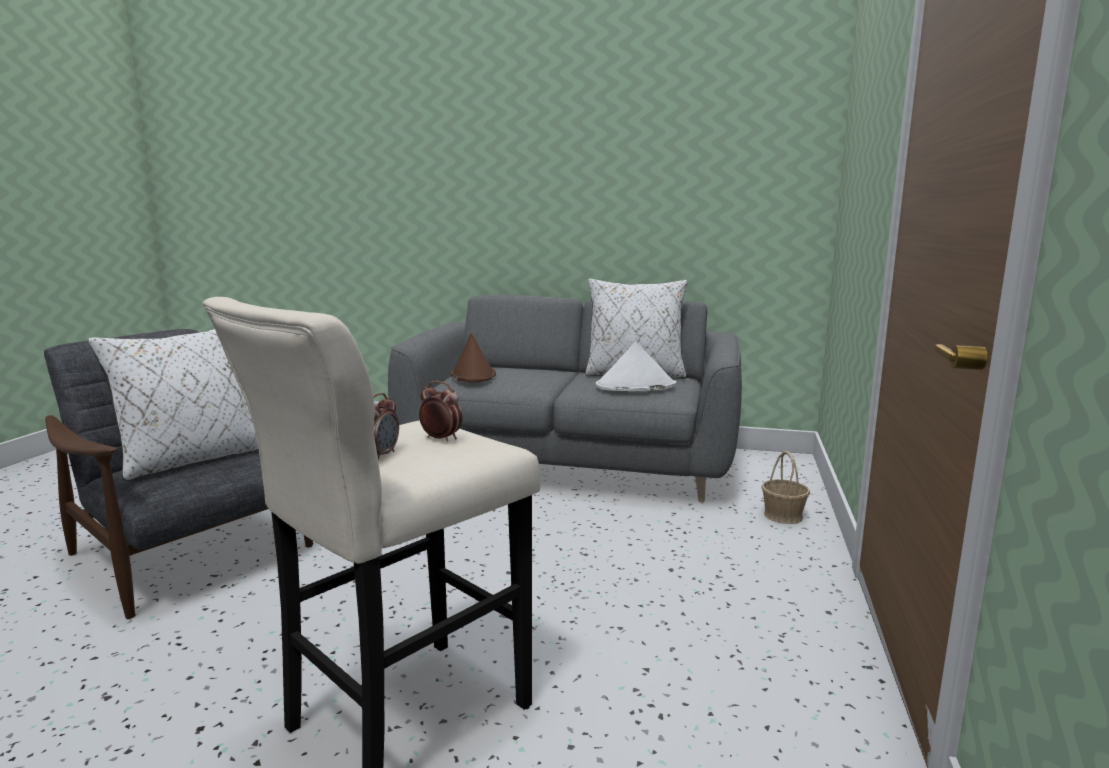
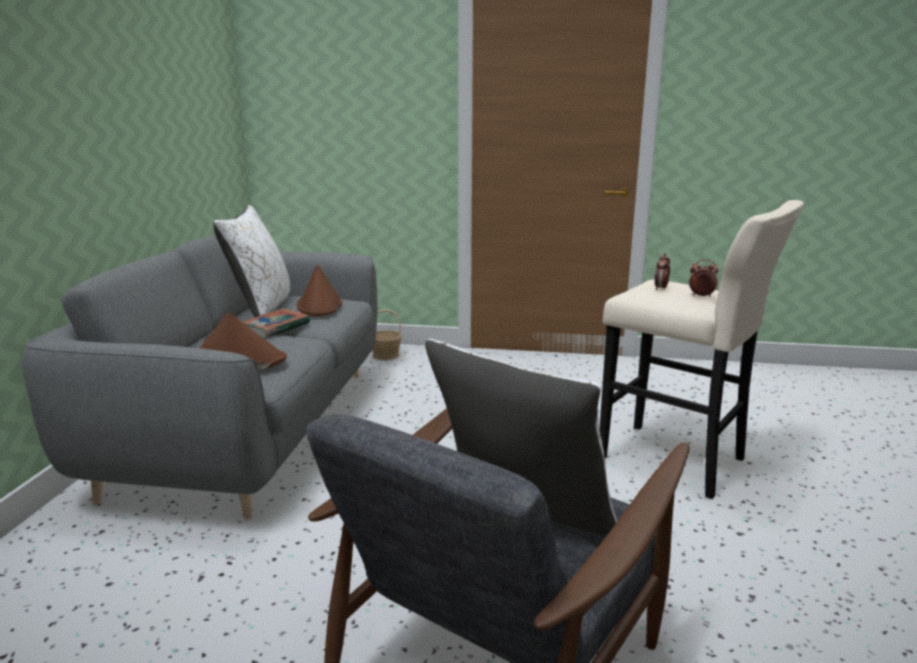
camera: 95 degrees left, 5 degrees up
(566, 379) = (275, 327): none -> book
(635, 386) = (320, 305): white hat -> brown hat

